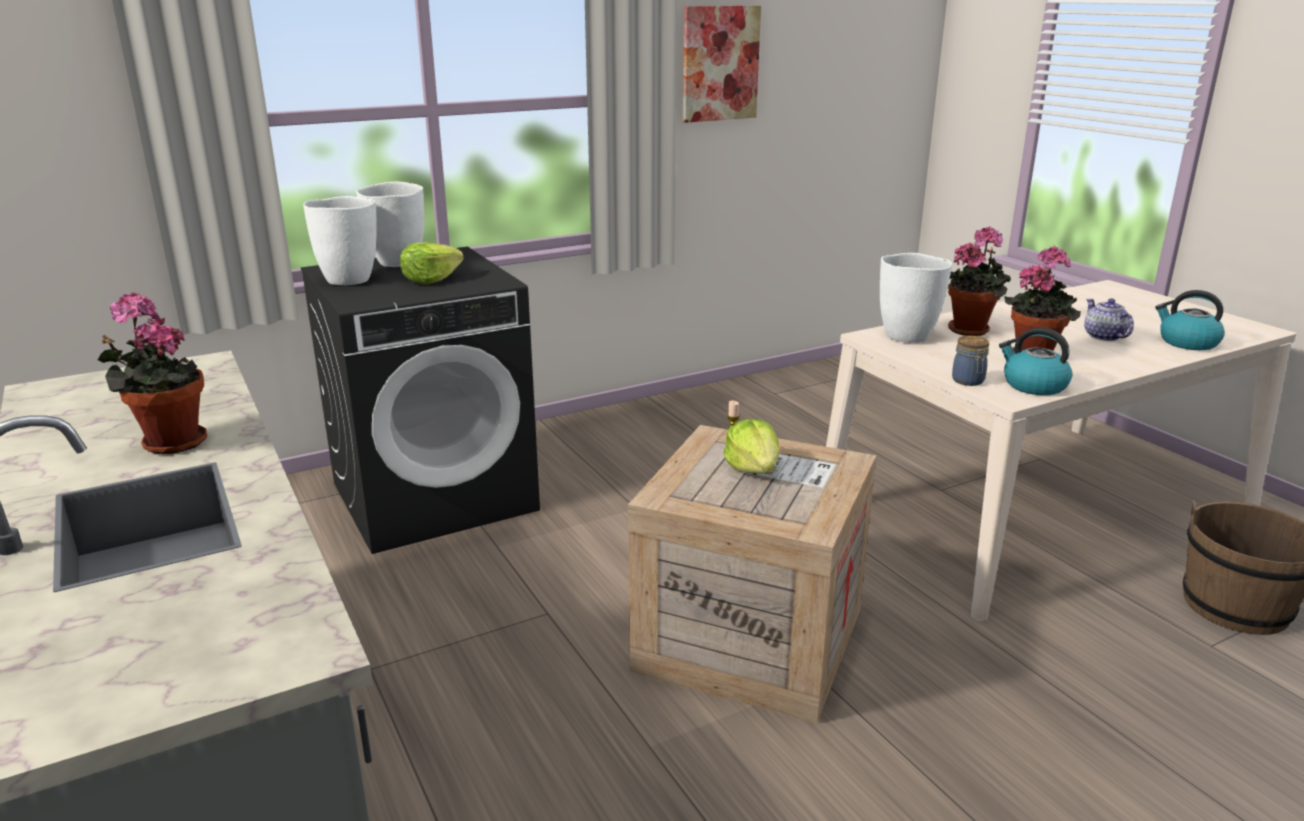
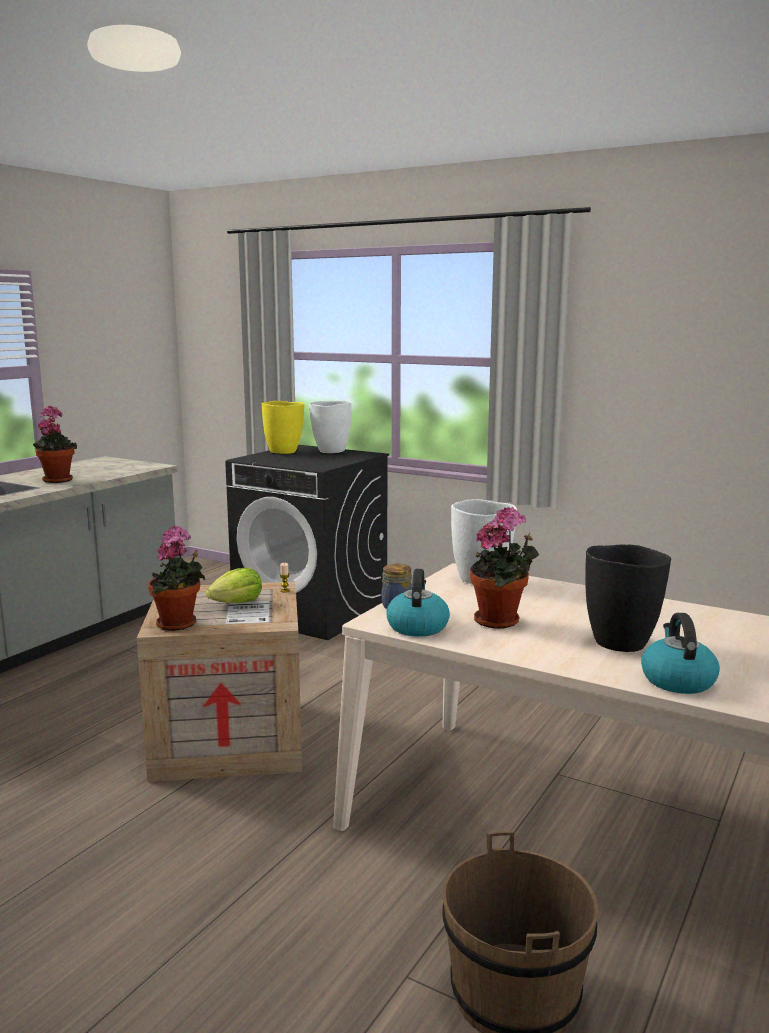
camera: 60 degrees right, 10 degrees down
(349, 280) = (284, 452): white vase -> yellow vase
(430, 279) = (306, 459): lettuce -> none
(720, 63) = (634, 340): picture -> none
(971, 329) = (542, 595): potted plant -> potted plant (179, 625)
(1104, 337) = (620, 643): teapot -> black vase

